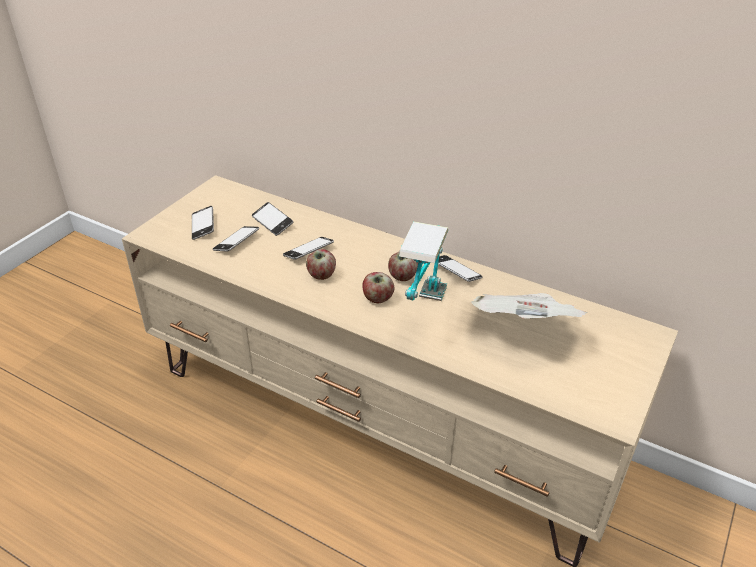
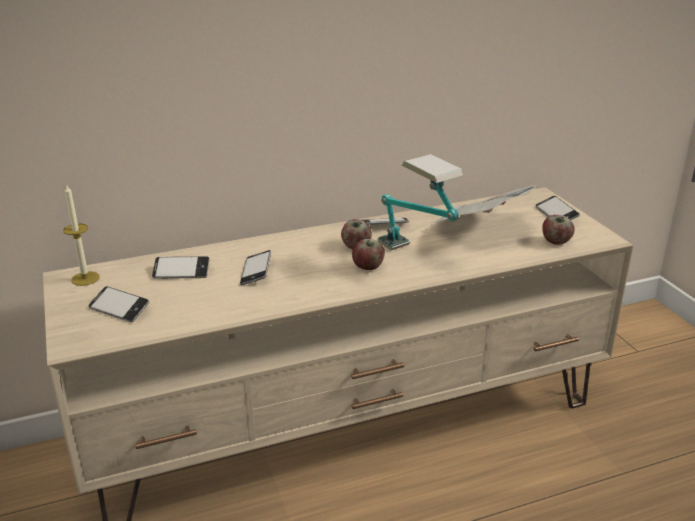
camera: 50 degrees left, 10 degrees down
(224, 193) = (85, 278): none -> candle
(236, 242) = (179, 300): phone -> phone (556, 214)
(321, 275) = (299, 279): apple -> apple (555, 242)

